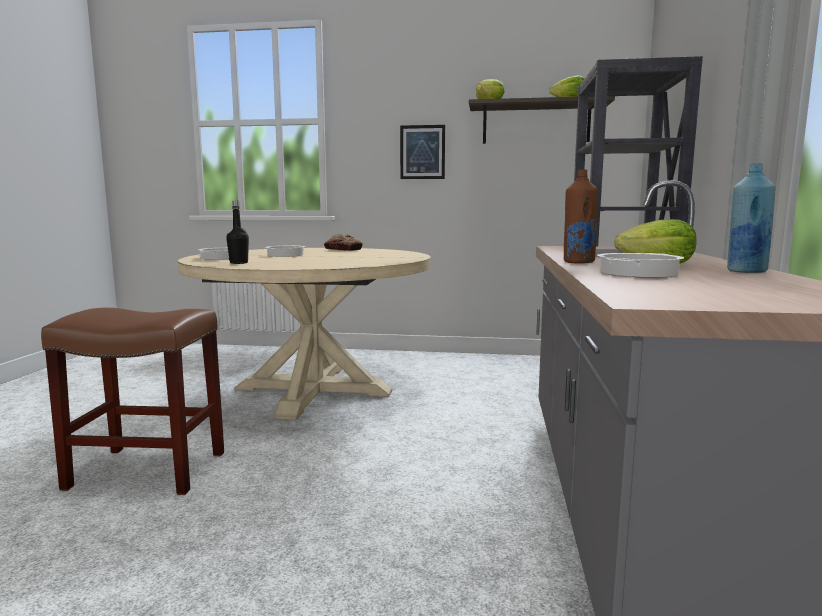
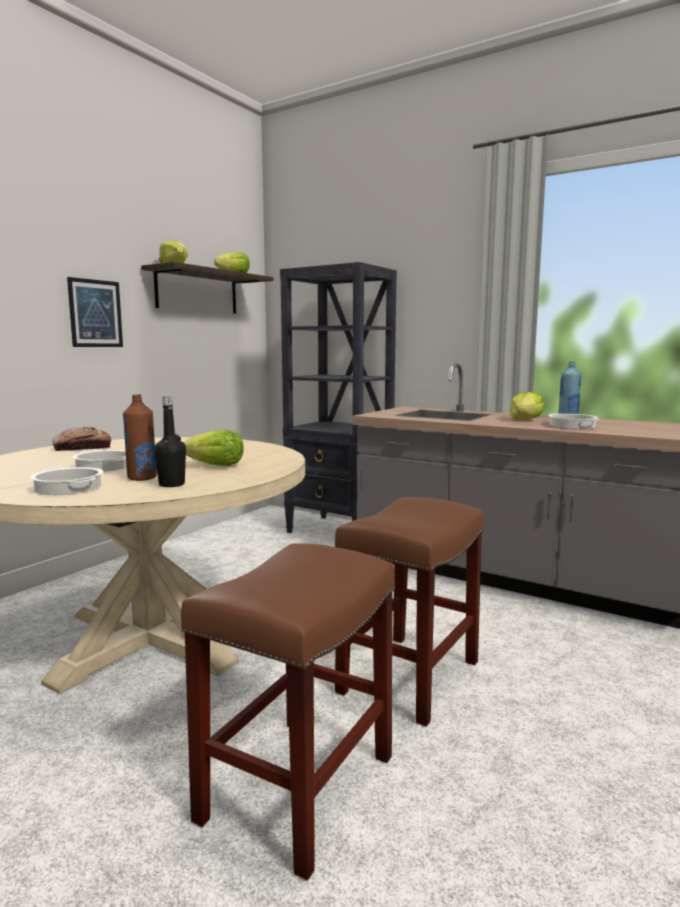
camera: 65 degrees left, 0 degrees up
(307, 262) = (216, 466): none -> lettuce
(310, 483) = (409, 678): none -> brown stool
(578, 262) = (503, 424): brown bottle -> brown bottle (142, 478)

